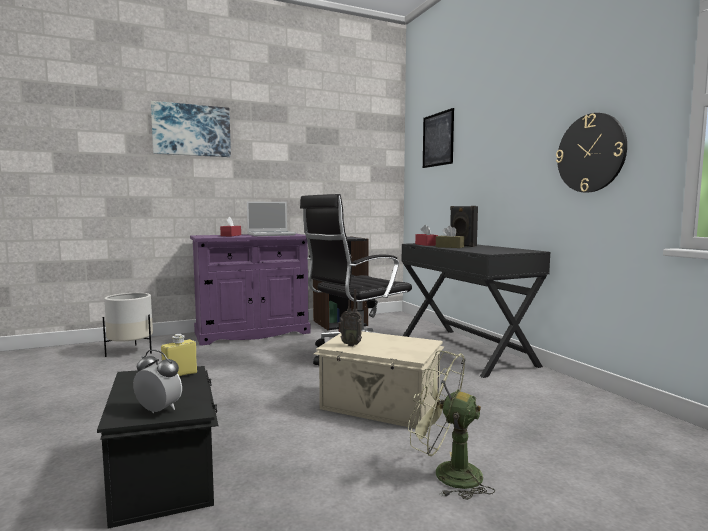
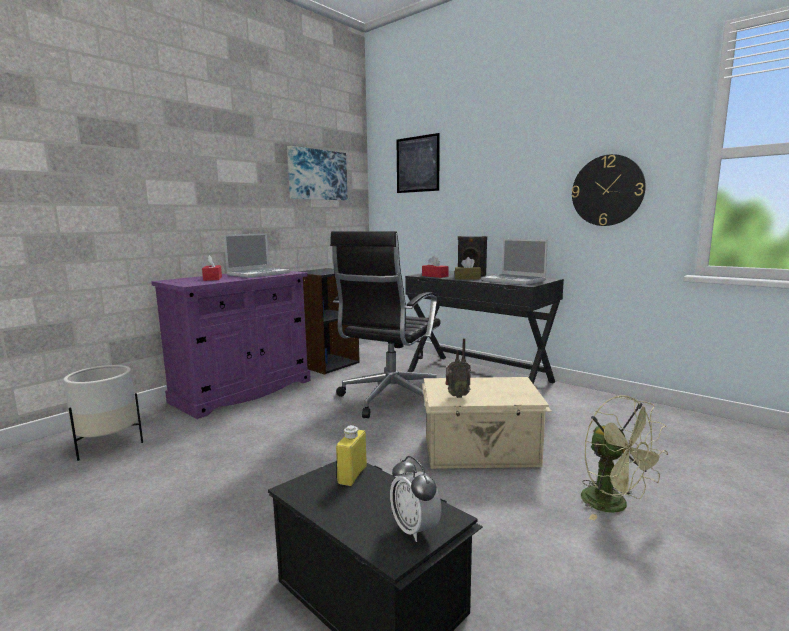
camera: 25 degrees left, 5 degrees up
(158, 410) = (414, 529): alarm clock -> alarm clock turned 120 degrees counterclockwise
(191, 130) = (141, 141): picture -> picture (317, 175)
(446, 474) = (613, 505): green fan -> green fan turned 120 degrees counterclockwise
(488, 250) = (514, 281): none -> laptop

